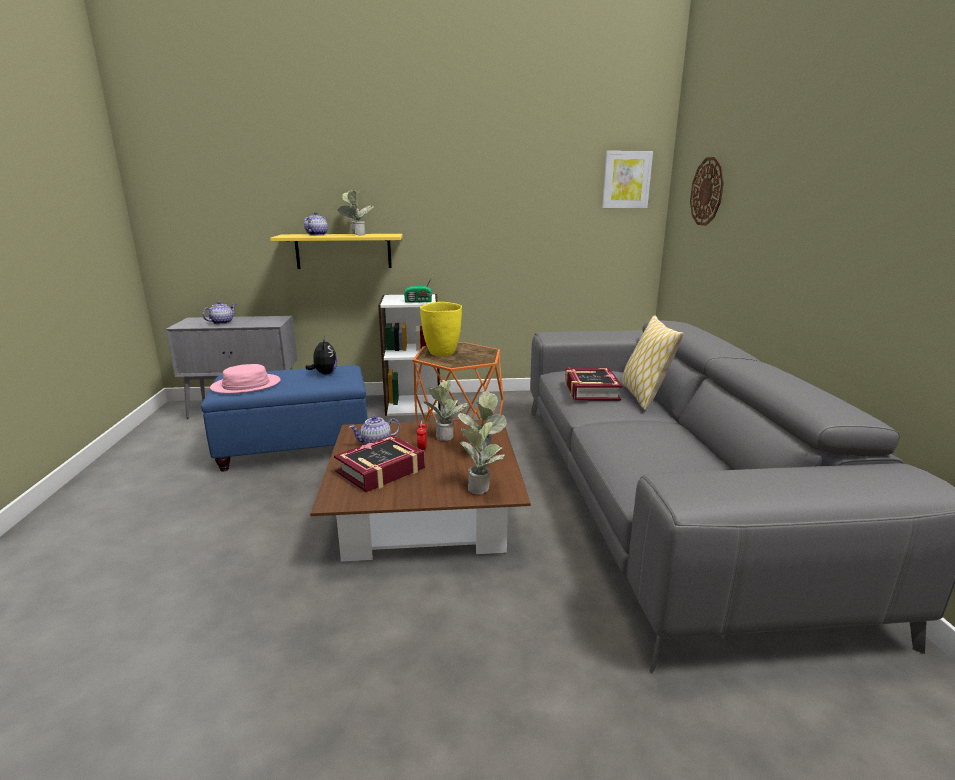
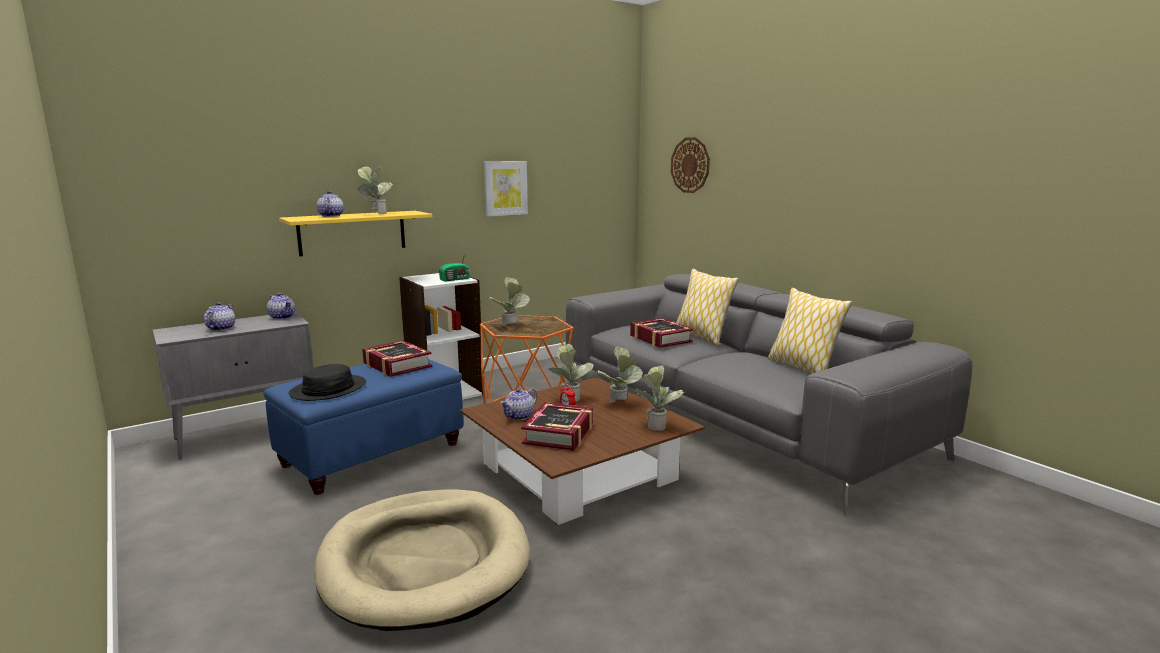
camera: 30 degrees left, 5 degrees down
(208, 557) = (424, 562): none -> beige dog bed
(246, 385) = (328, 389): pink hat -> black hat
(274, 319) = (282, 317): none -> teapot
(324, 373) = (396, 365): plush toy -> book
(442, 353) = (511, 326): yellow vase -> potted plant
(626, 180) = (608, 154): picture -> picture (505, 188)
(712, 461) = (802, 368): none -> pillow

